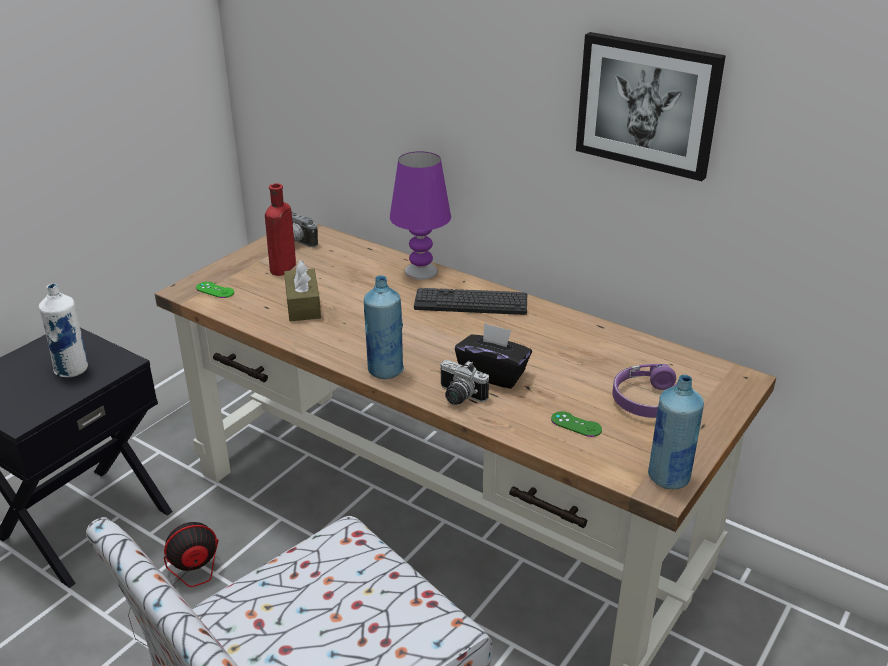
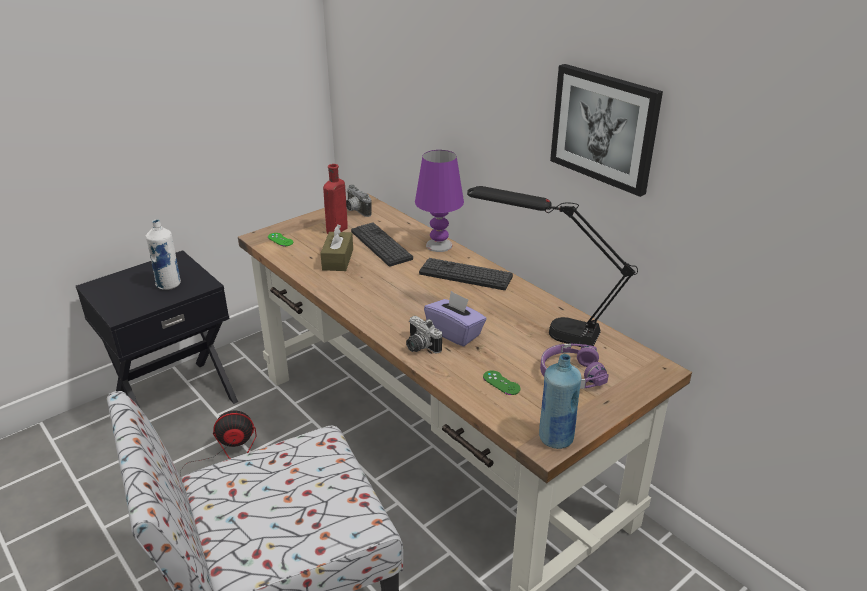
camera: 15 degrees right, 0 degrees up
(349, 280) = (381, 245): none -> keyboard
(385, 370) = (374, 317): blue bottle -> none
(493, 374) = (455, 333): black tissue box -> purple tissue box
(589, 352) = (541, 327): none -> black table lamp

